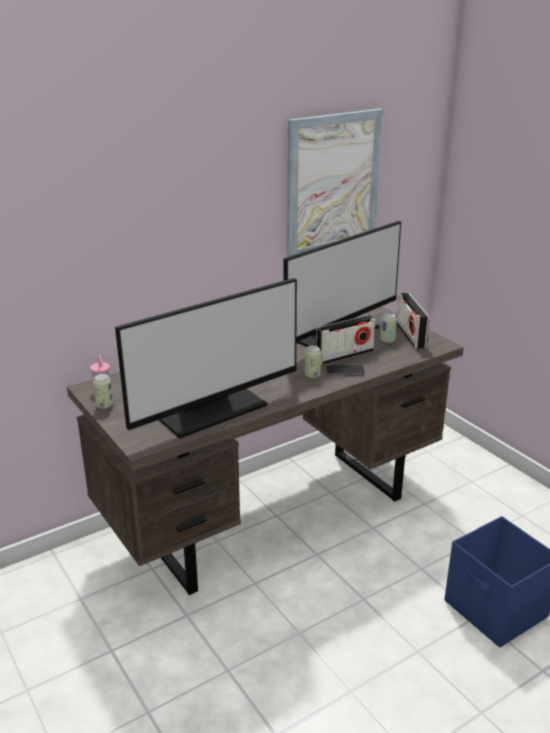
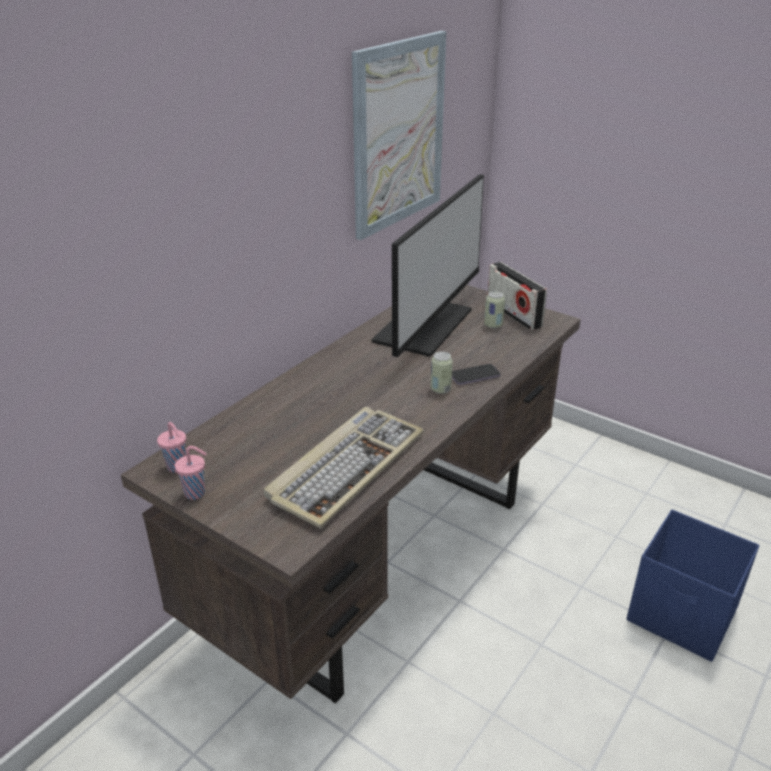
camera: 20 degrees left, 5 degrees up
(104, 405) = (196, 493): can -> pink cup
(210, 409) = (346, 467): monitor -> keyboard
(344, 355) = (459, 354): radio -> none

